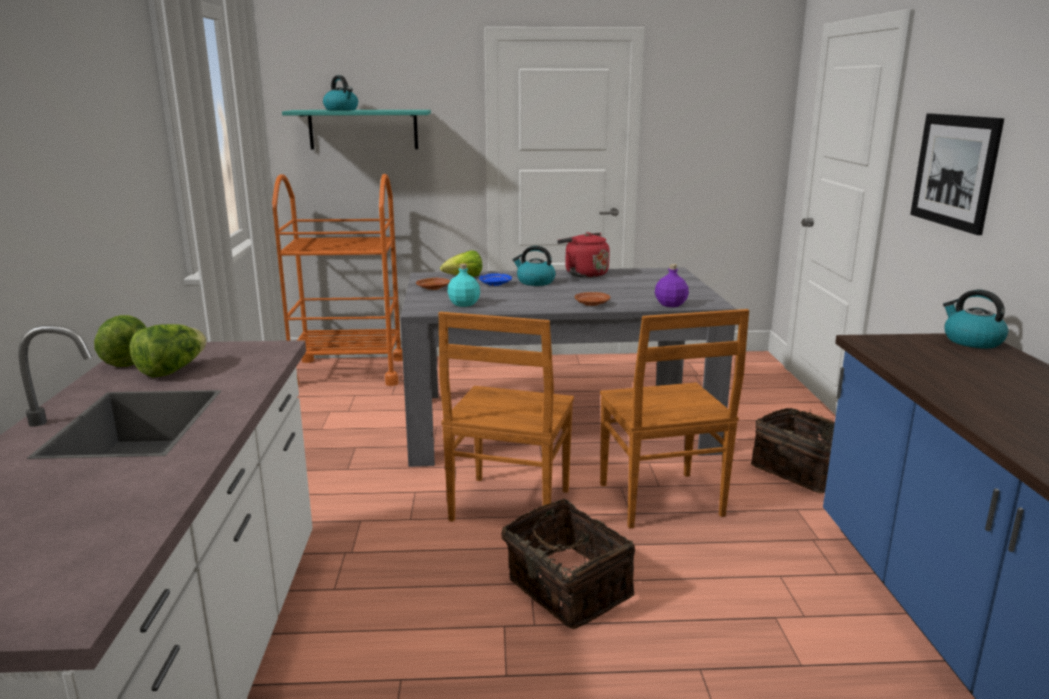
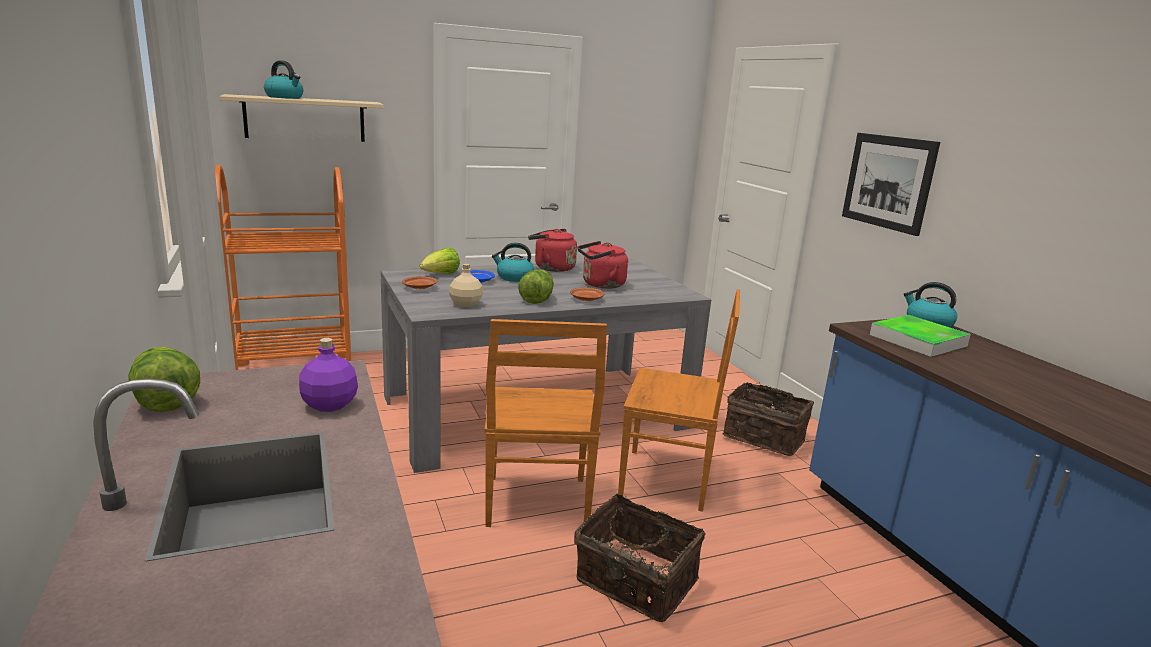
camera: 20 degrees left, 0 degrees up
(172, 371) = (238, 411): lettuce -> lettuce (537, 300)
(363, 129) = (305, 119): turquoise shelf -> beige shelf
(464, 304) = (466, 304): turquoise bottle -> beige bottle
(621, 291) = (601, 285): none -> red kettle
(661, 501) = (669, 480): brown chair -> brown chair turned 45 degrees counterclockwise
(670, 305) = (655, 297): purple bottle -> purple bottle (329, 405)
(933, 357) = (917, 340): none -> tray

